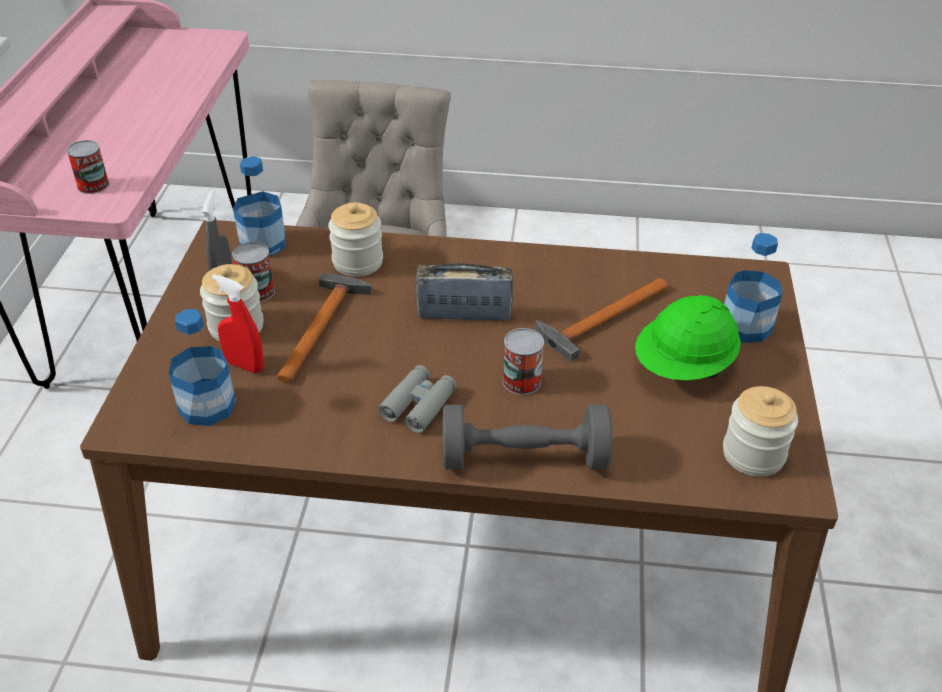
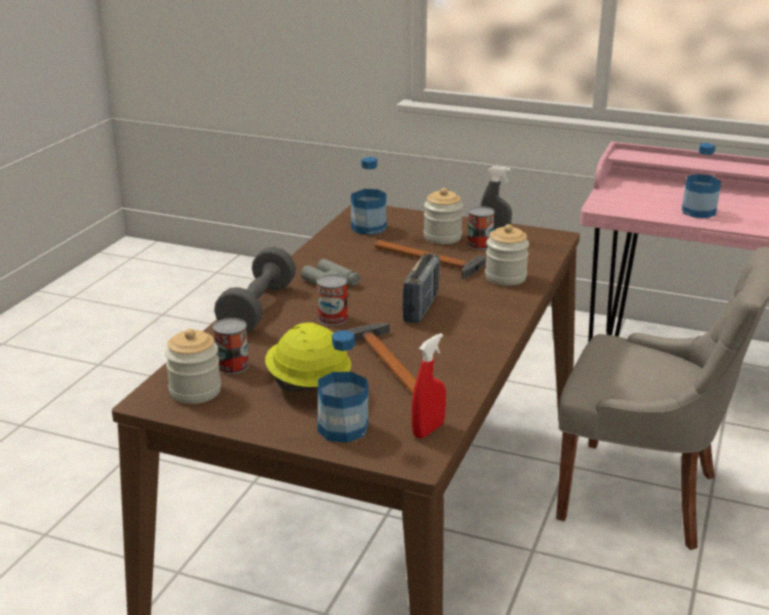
camera: 105 degrees right, 15 degrees down
(93, 185) = (632, 202): can -> can (232, 366)
(244, 365) = (401, 238): red spray bottle -> red spray bottle (428, 430)
(263, 244) = (540, 248): bottle -> bottle (698, 212)
(684, 367) = (308, 384): green hard hat -> yellow hard hat

